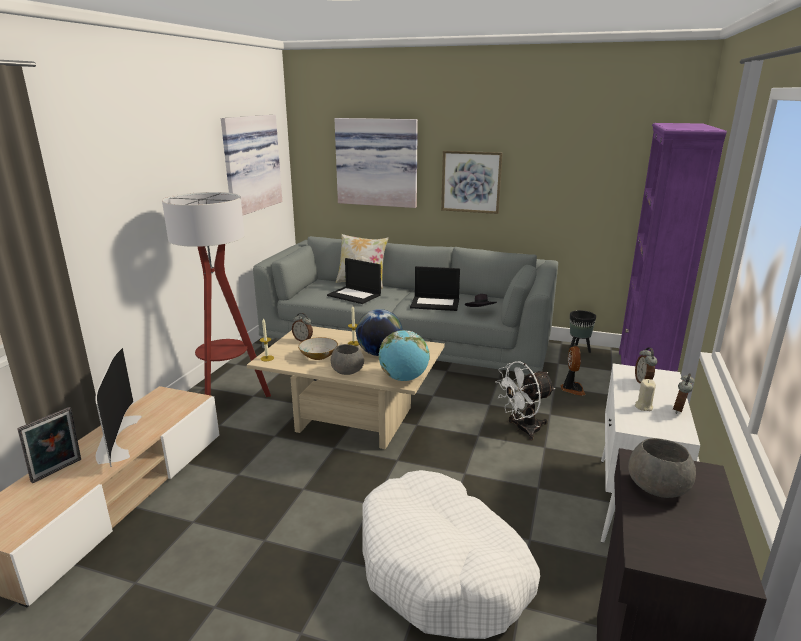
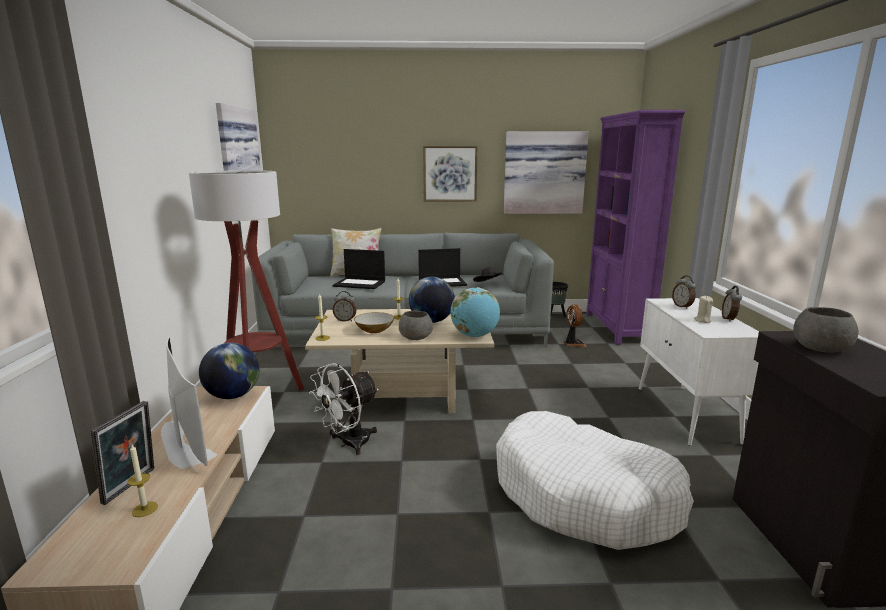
camera: 20 degrees left, 5 degrees down
(53, 493) = (145, 509): none -> candle
(179, 401) = (233, 396): none -> globe
(377, 162) = (358, 159): picture -> picture (544, 173)
(522, 429) = (560, 377): white fan -> white fan (348, 444)

